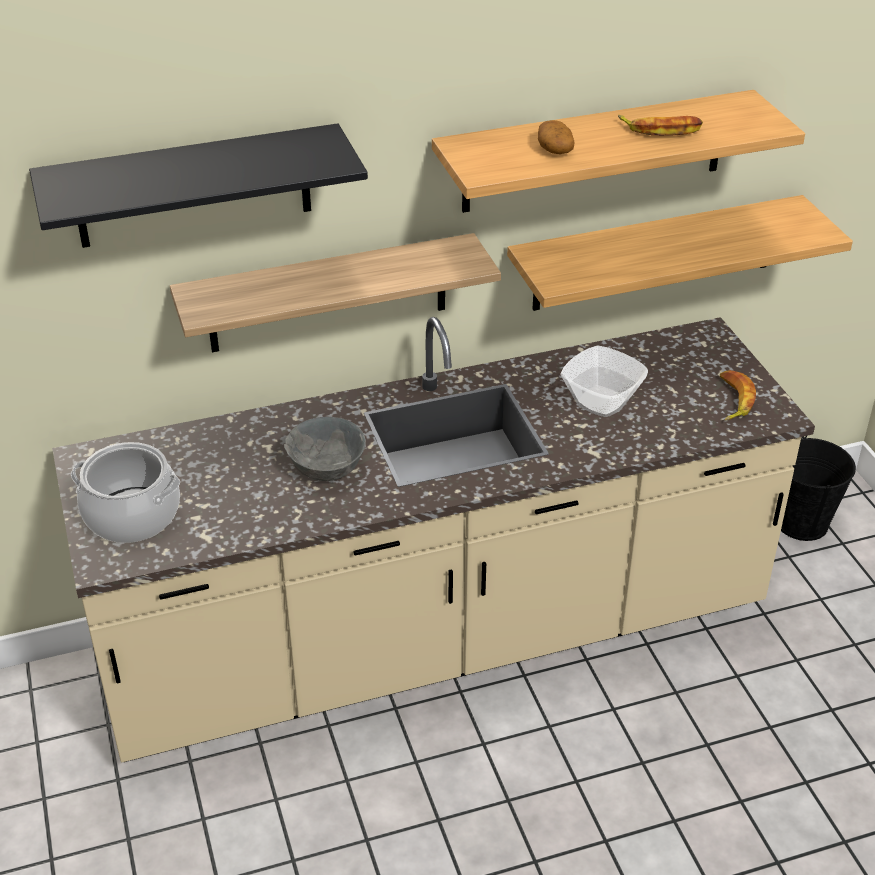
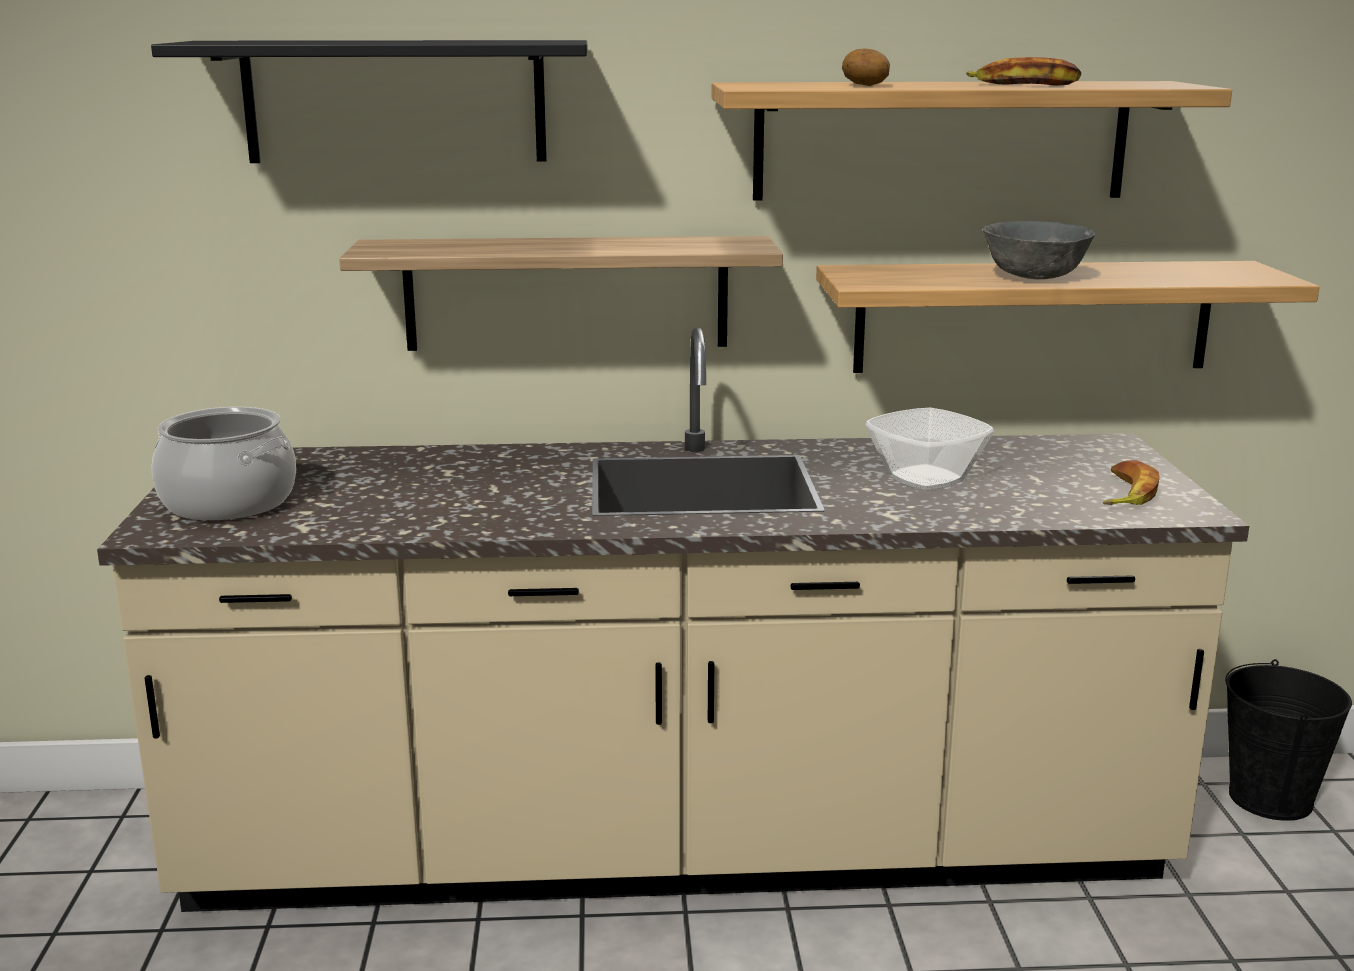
camera: 15 degrees right, 20 degrees down
(327, 469) = (509, 494): grey bowl -> grey bowl (1035, 277)

